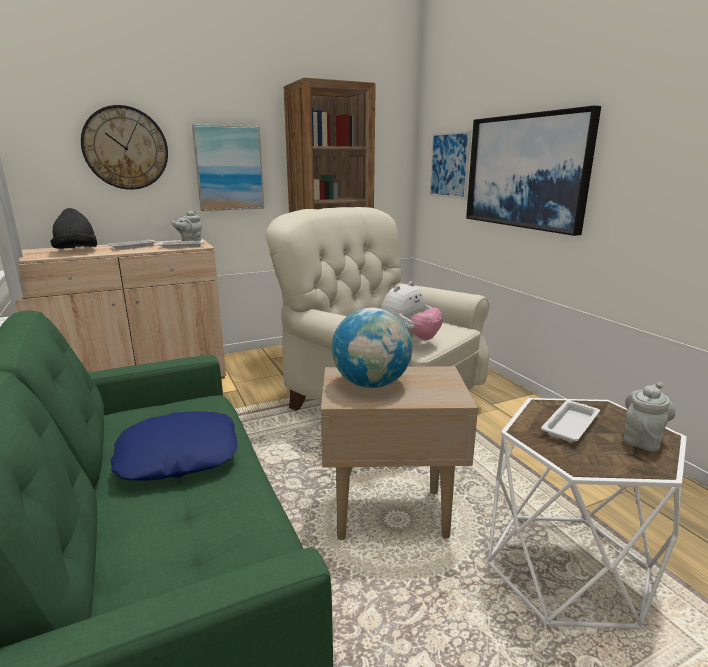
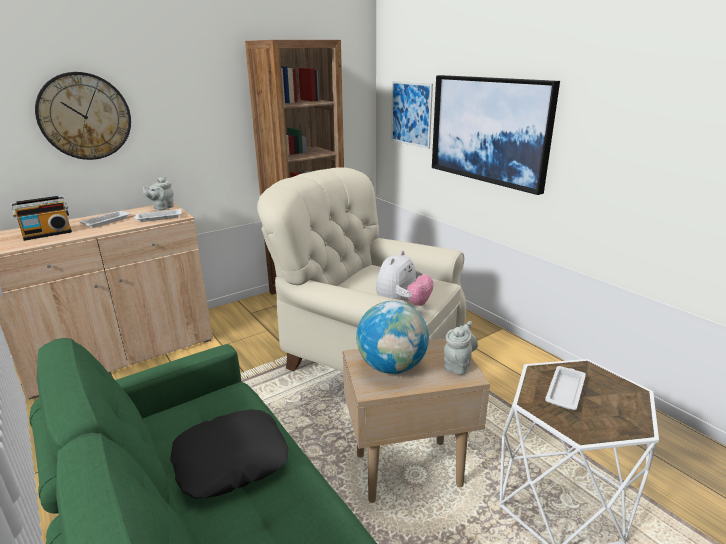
camera: 10 degrees left, 5 degrees up
(76, 251) = (47, 234): black hat -> radio
(178, 455) = (231, 459): blue pillow -> black pillow
(229, 168) = (194, 128): picture -> none
(642, 439) = (622, 399): grey teapot -> grey teapot (458, 364)

